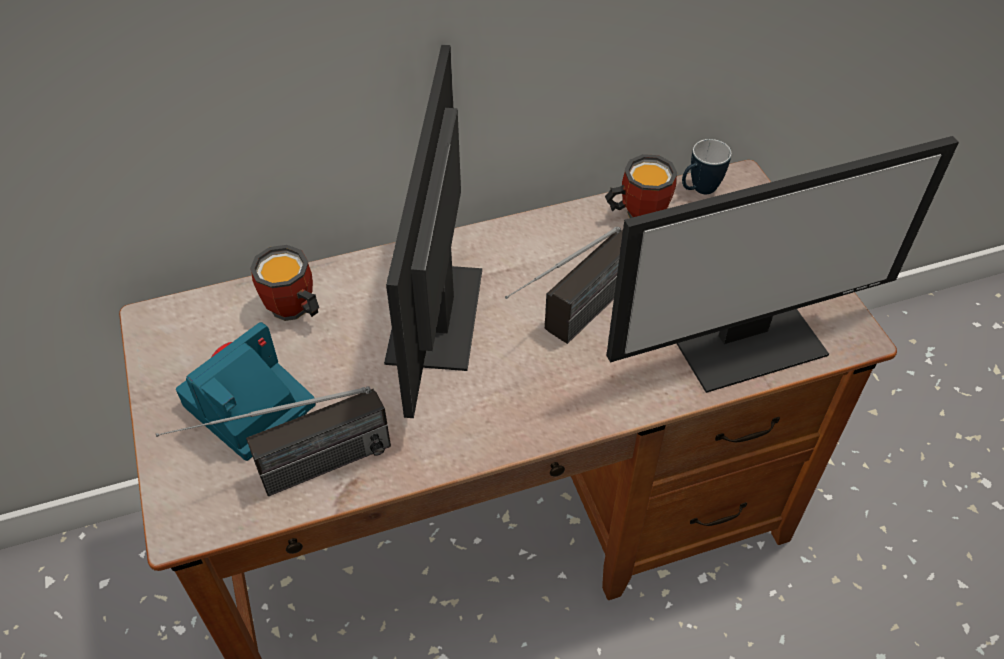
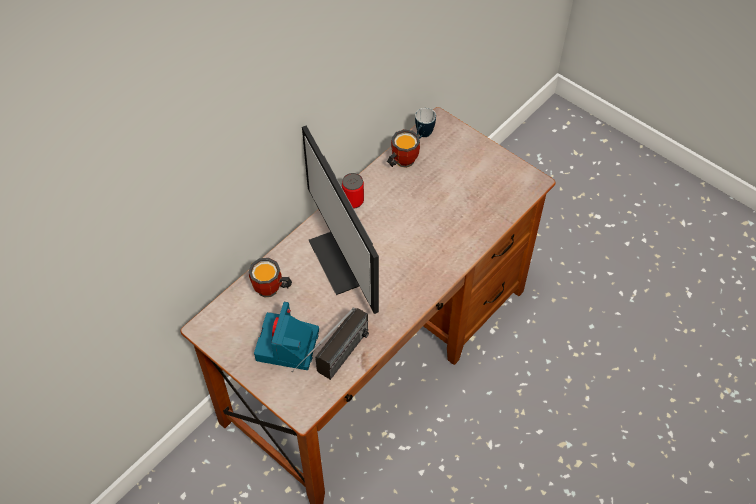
camera: 30 degrees left, 5 degrees up
(518, 238) = (353, 201): none -> can
(574, 323) = (409, 233): radio -> none
(747, 340) = (490, 205): monitor -> none

